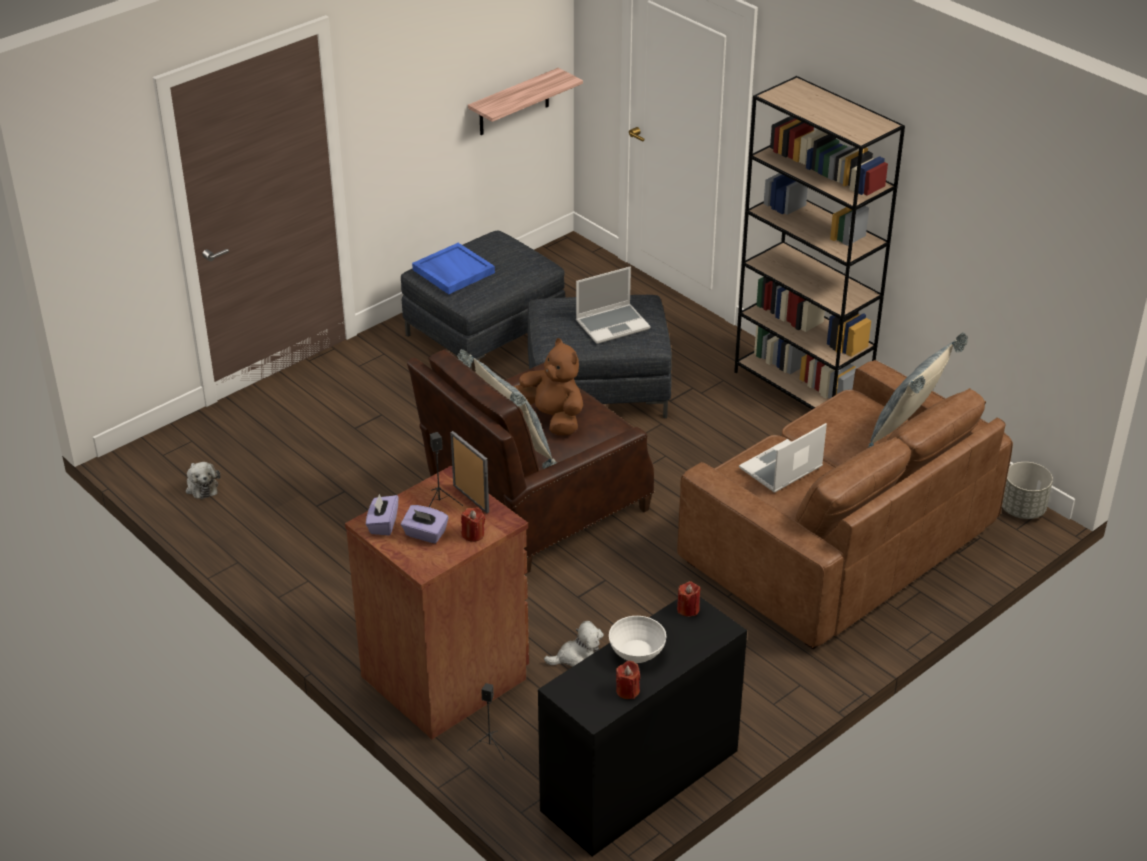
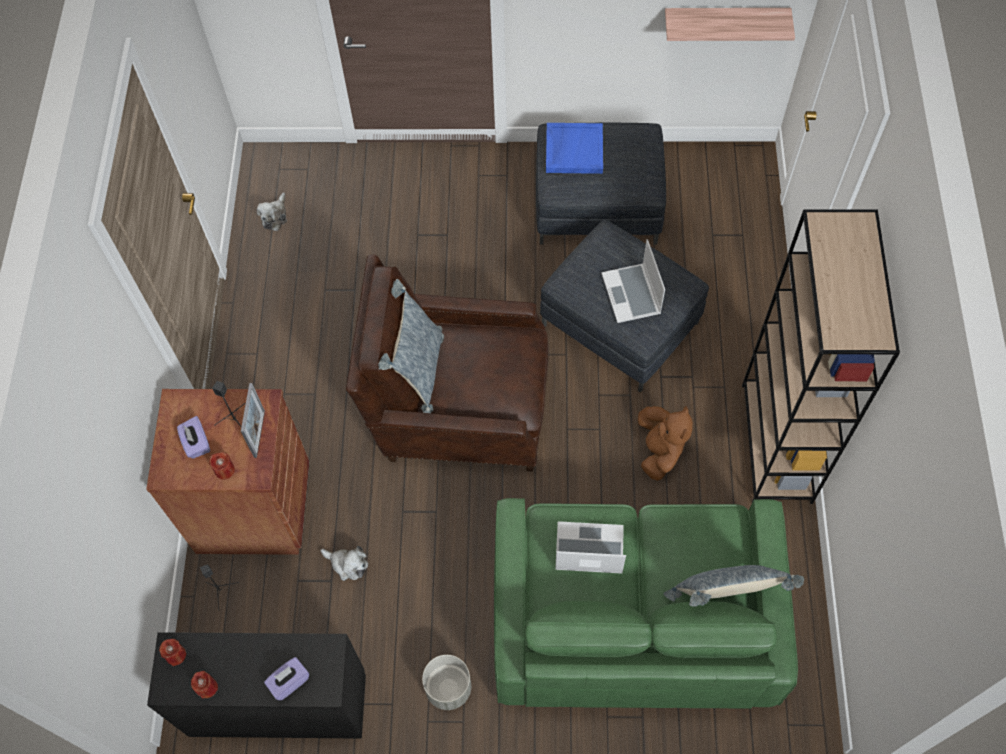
camera: 45 degrees right, 25 degrees up
(383, 524) = (182, 410): purple tissue box -> purple tissue box (289, 682)
(552, 418) = (481, 361): brown plush toy -> brown plush toy (660, 450)
(613, 324) = (632, 295): laptop -> laptop turned 60 degrees clockwise
(636, 651) = (250, 657): white bowl -> none
(688, 609) = (324, 650): red candle -> red candle (176, 655)
(838, 544) = (633, 619): brown sofa -> green sofa
(1022, 510) = (815, 710): grey planter -> grey planter (448, 688)

